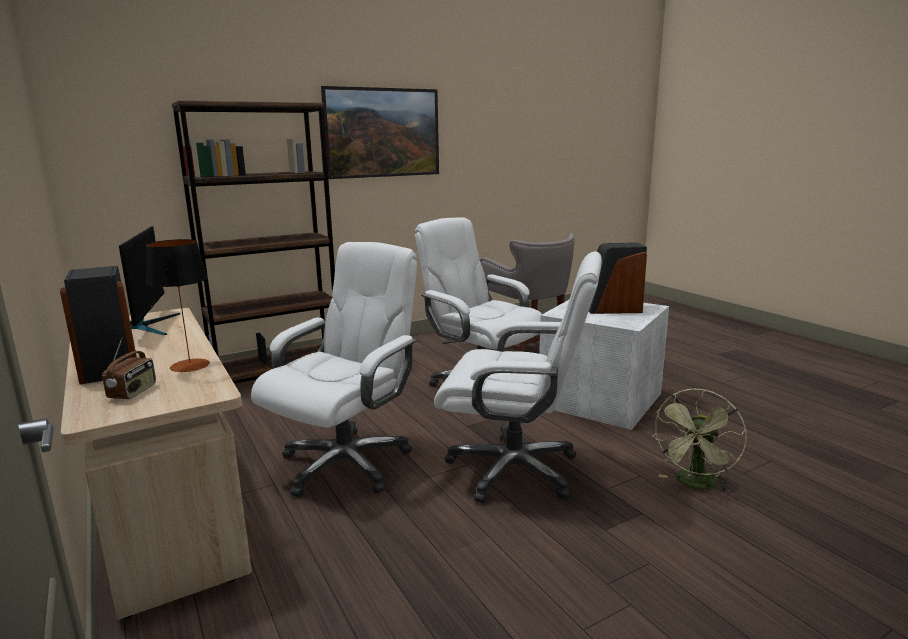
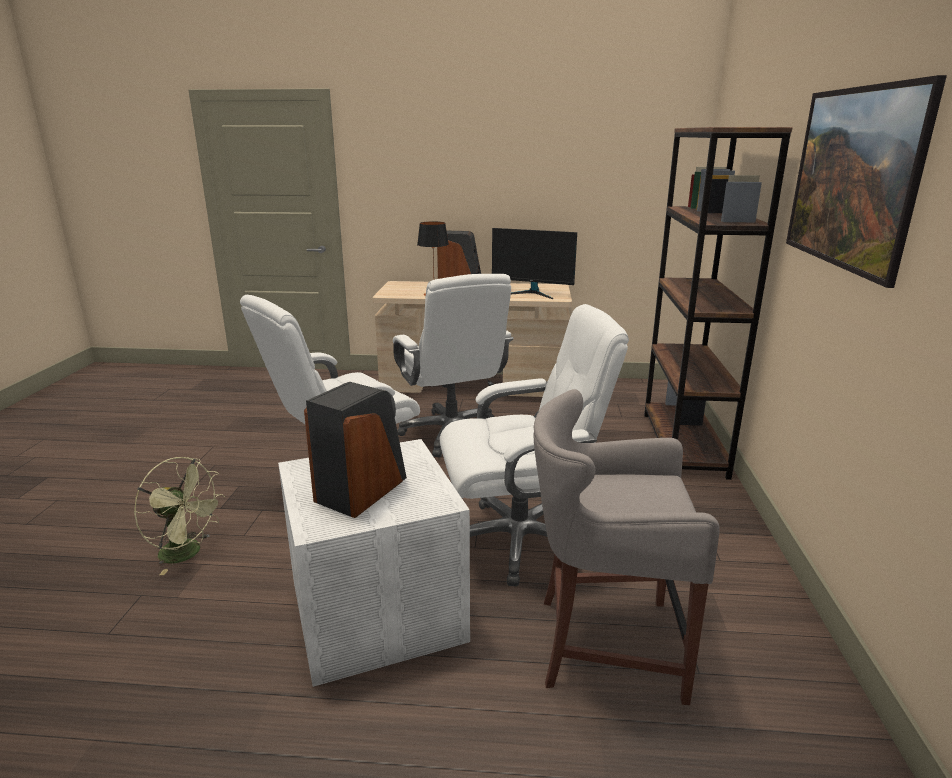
camera: 125 degrees right, 5 degrees up
(133, 392) = (414, 287): radio -> none
(695, 484) = (188, 553): green fan -> green fan turned 135 degrees clockwise

